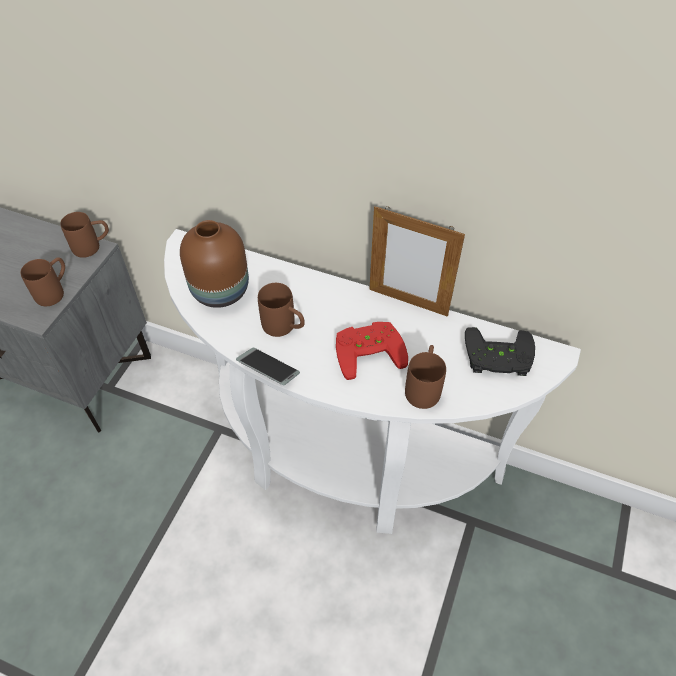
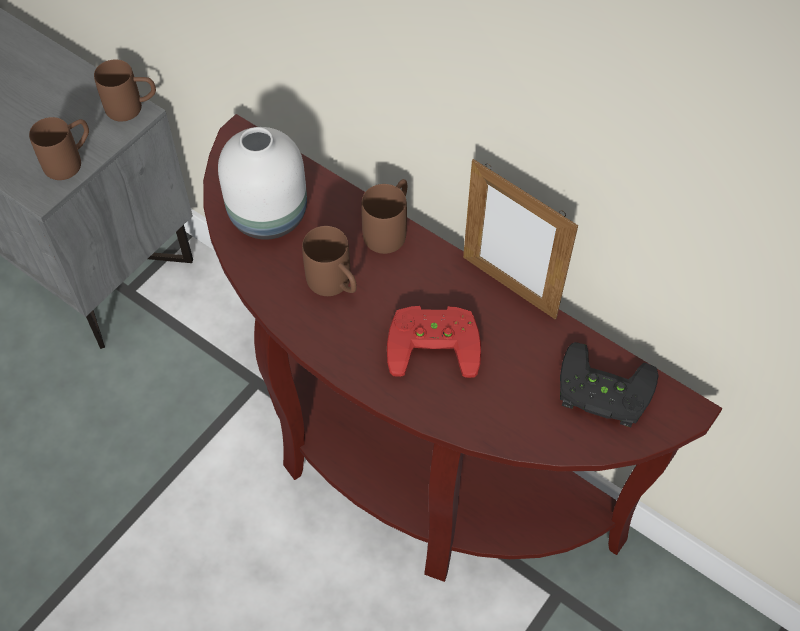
camera: 15 degrees right, 5 degrees up
(221, 289) = (270, 214): brown vase -> white vase
(268, 369) = (297, 338): phone -> none
(341, 459) = (406, 464): white console table -> brown console table
(424, 386) = (489, 408): brown mug -> brown mug (389, 229)

